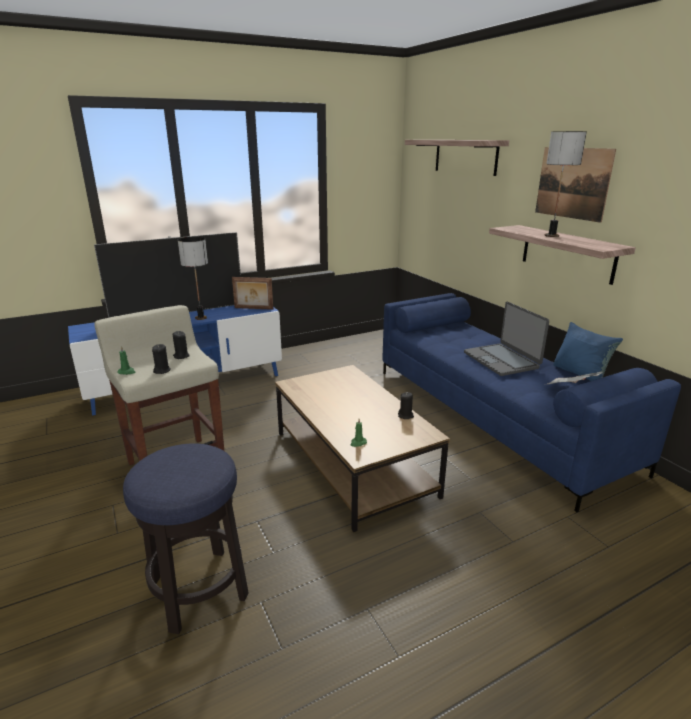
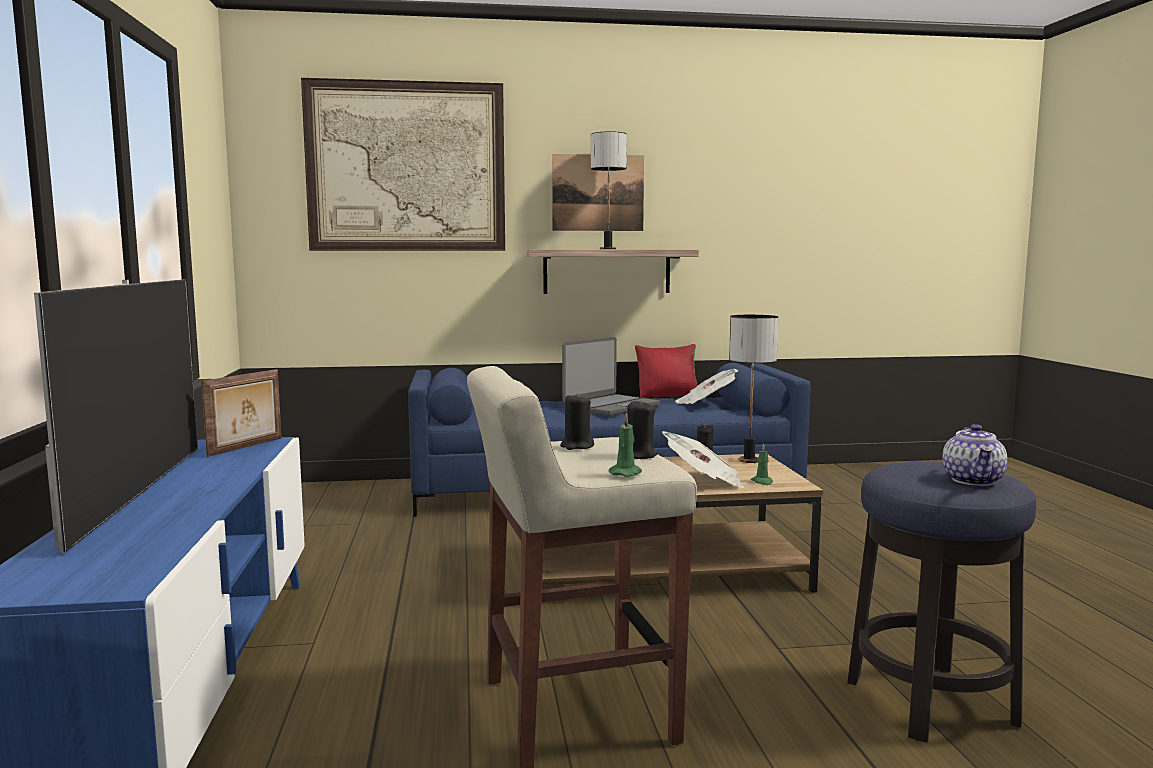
camera: 70 degrees left, 15 degrees down
(163, 477) = (973, 480): none -> teapot
(200, 318) = (223, 479): table lamp -> table lamp (749, 460)
(344, 422) = (704, 481): none -> newspaper
(465, 156) = (406, 167): shelf -> picture
(501, 360) = (610, 406): laptop -> laptop turned 45 degrees counterclockwise
(580, 374) = (668, 396): blue pillow -> red pillow

